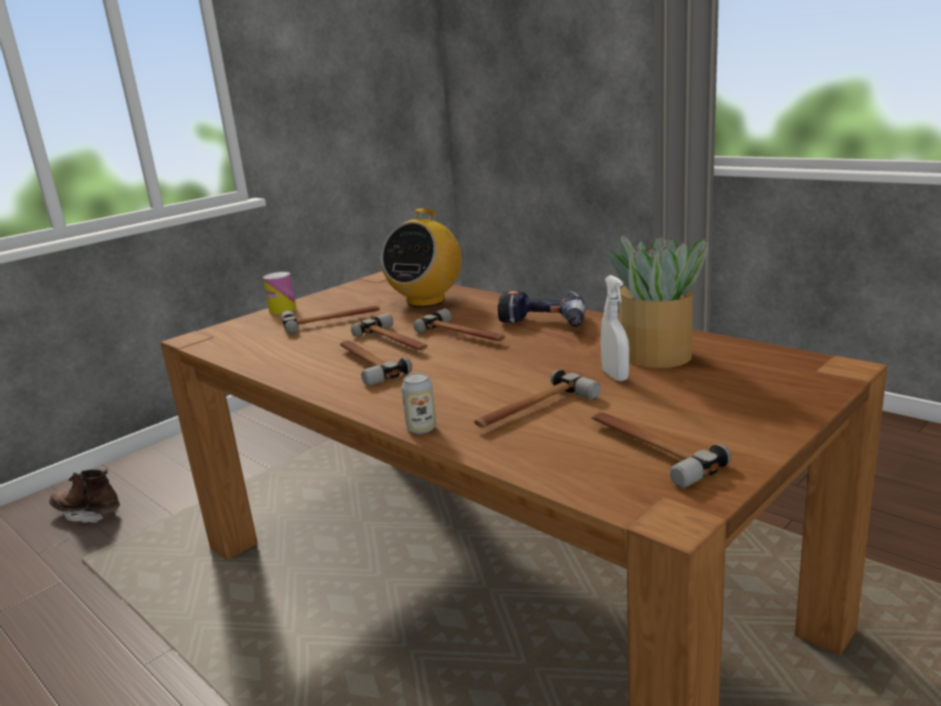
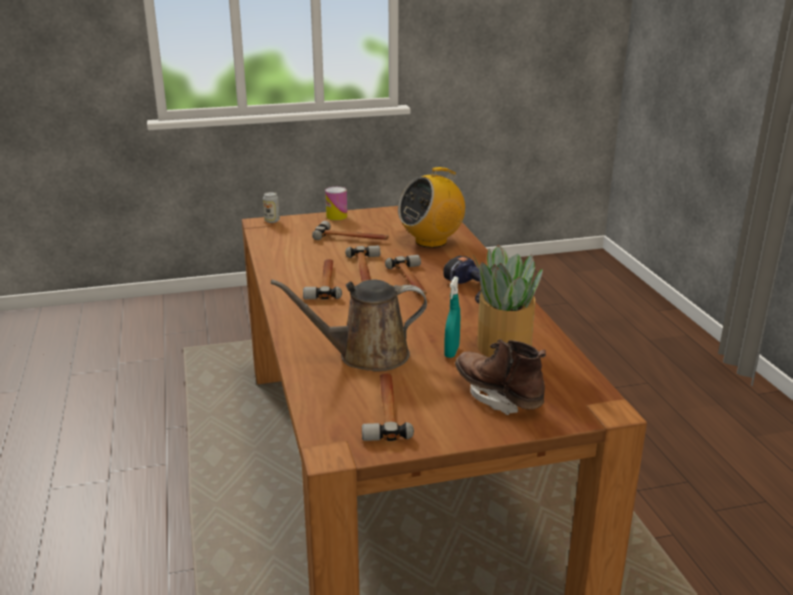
camera: 30 degrees right, 5 degrees up
(88, 513) = (208, 318): brown boot -> brown boot (498, 396)
(421, 428) = (291, 341): can -> can (272, 221)
(533, 410) = (366, 355): hammer -> brown watering can
(615, 376) = (451, 352): white spray bottle -> turquoise spray bottle

